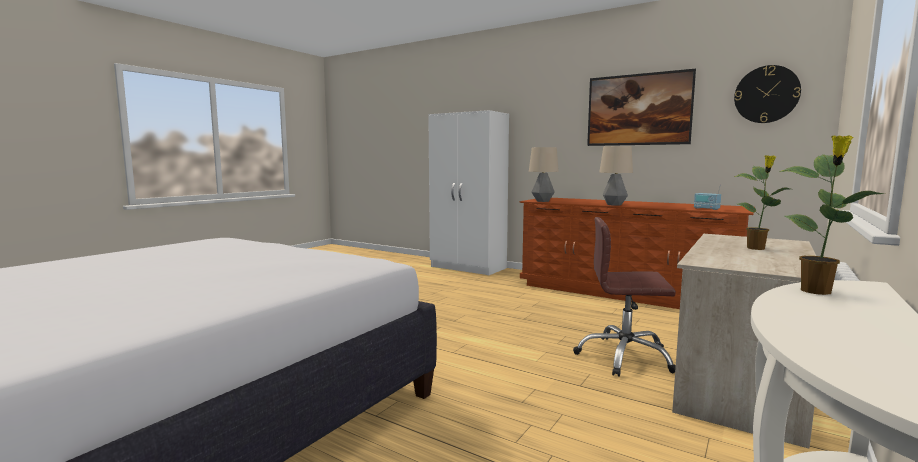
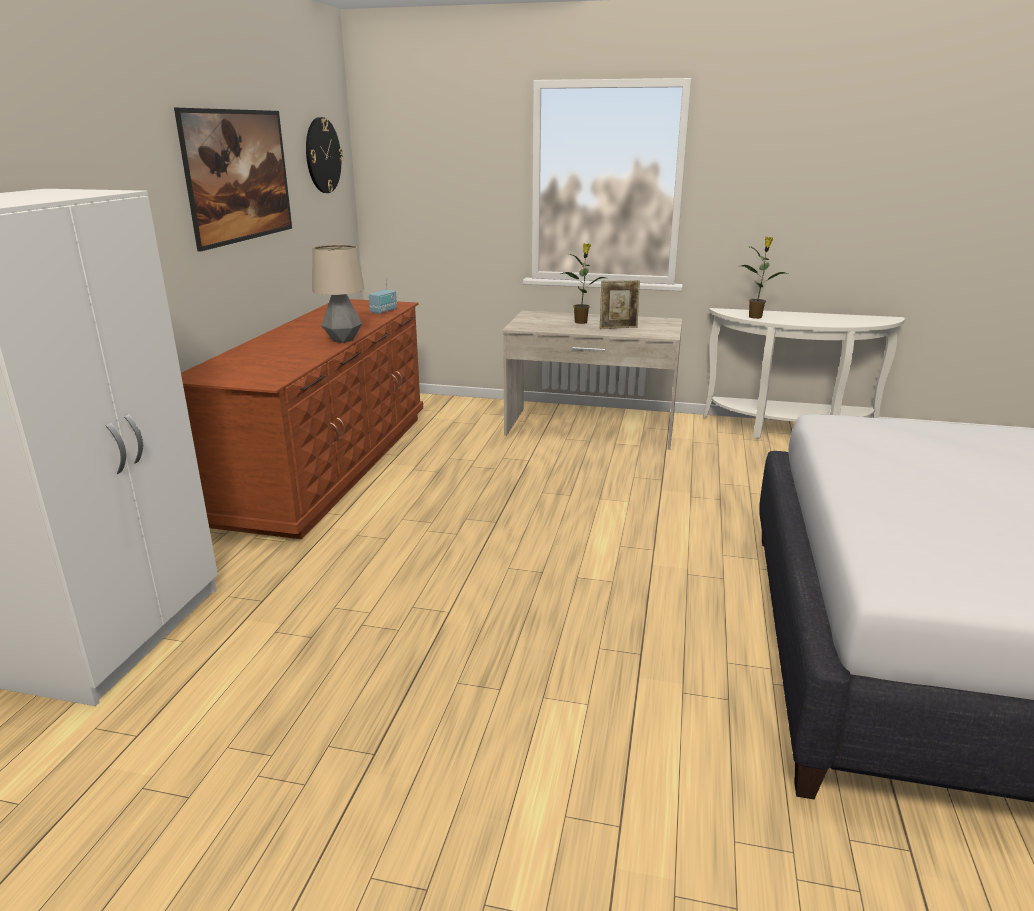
camera: 110 degrees left, 15 degrees up
(542, 201) = (283, 375): table lamp -> none
(624, 357) = (578, 464): brown office chair -> none
(732, 254) = (618, 328): none -> picture frame

